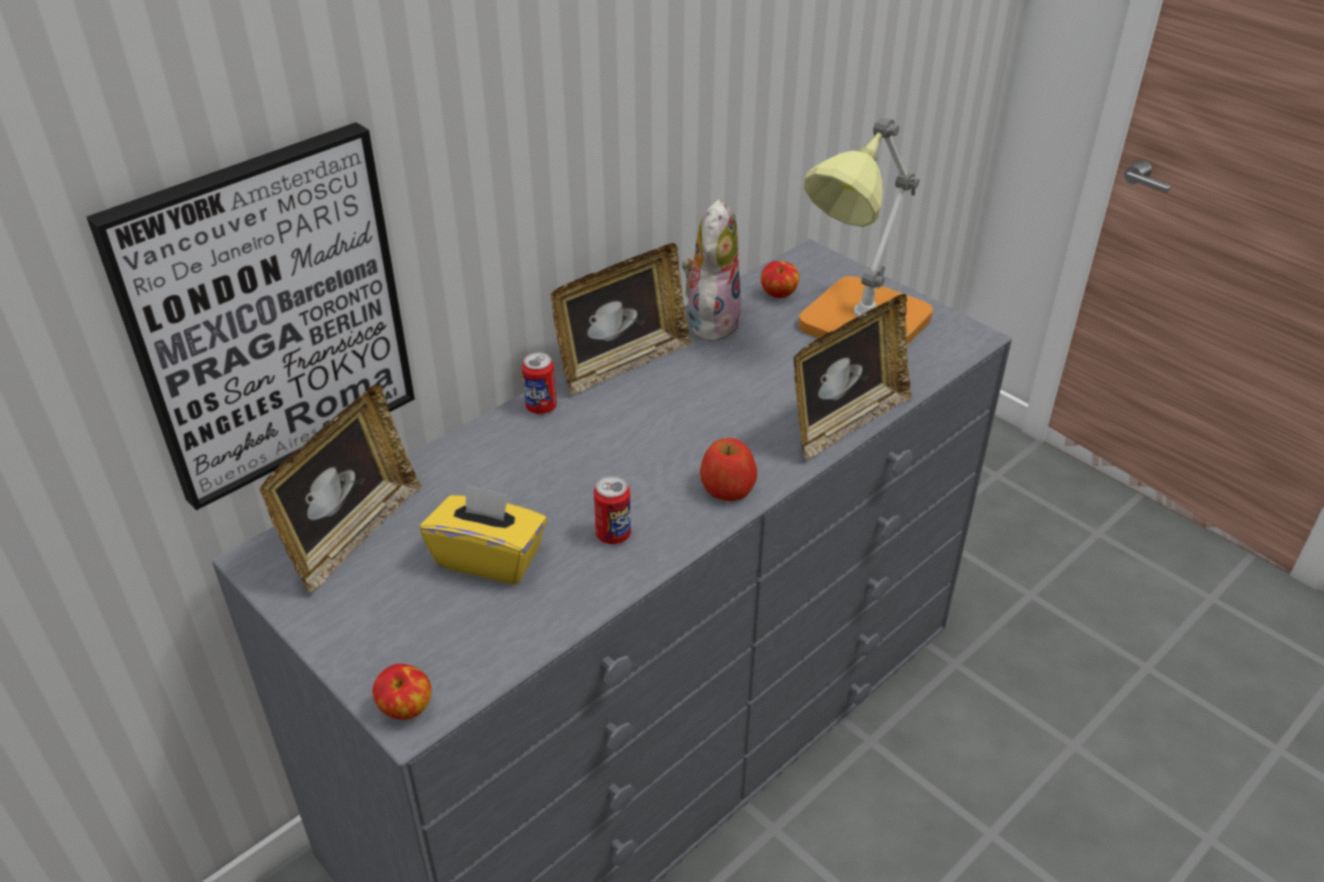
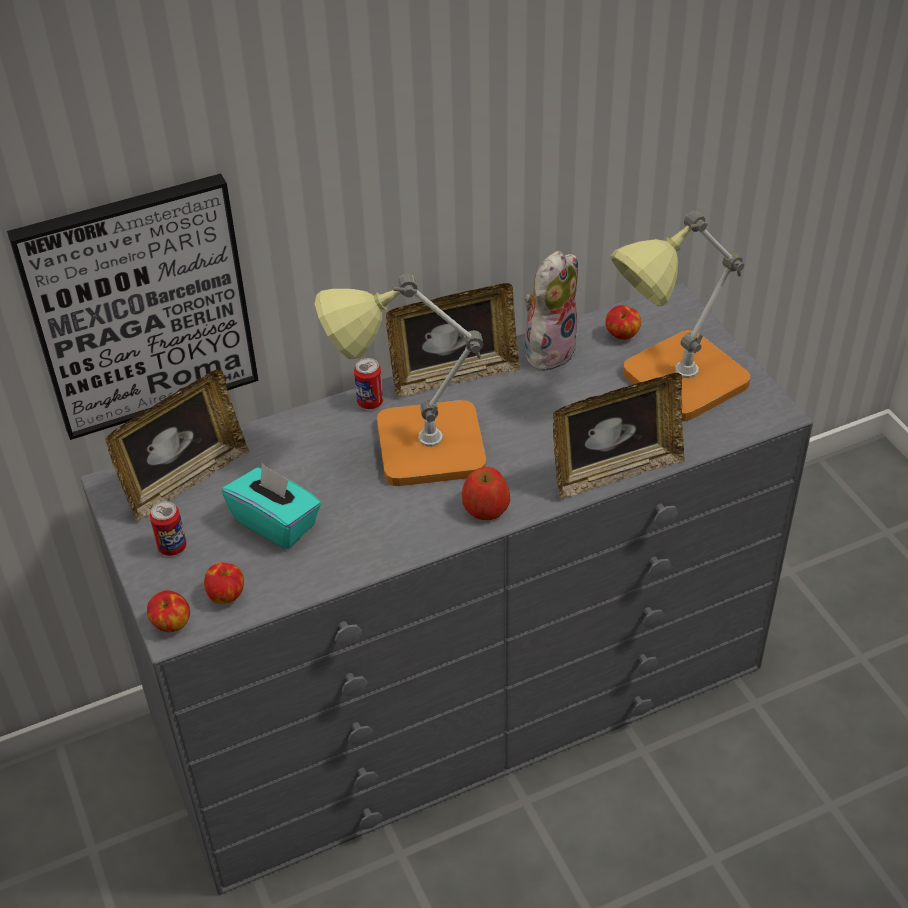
camera: 20 degrees right, 5 degrees up
(464, 656) = (227, 595): none -> apple
(489, 557) = (276, 523): yellow tissue box -> turquoise tissue box
(613, 535) = (377, 526): can -> can (172, 547)
(614, 444) = (413, 448): none -> table lamp

